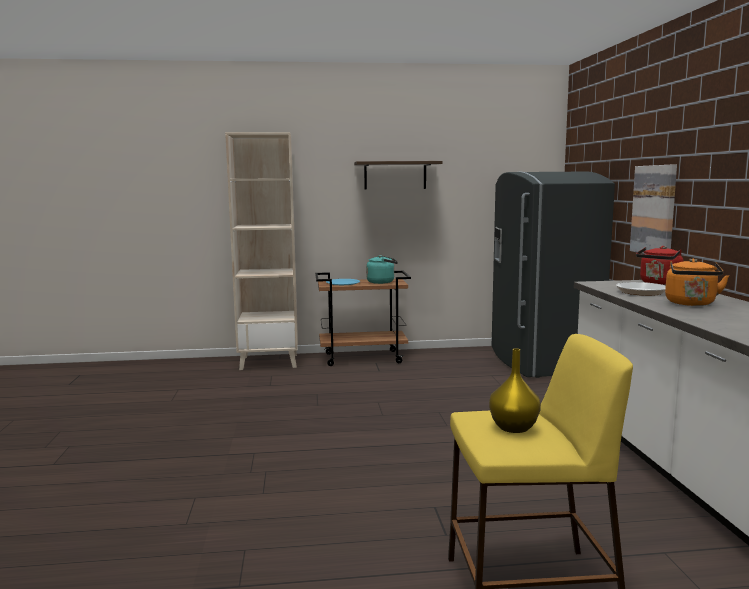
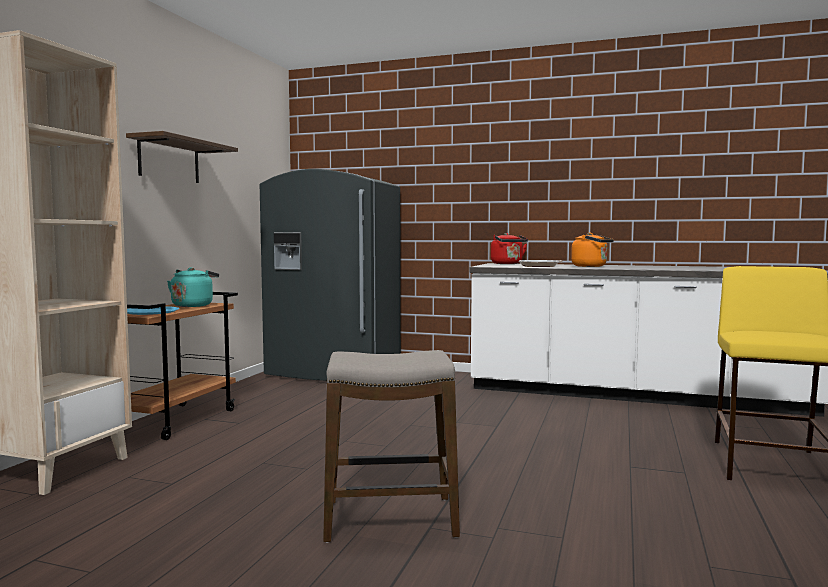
camera: 65 degrees left, 5 degrees down
(258, 441) = (390, 519): none -> stool
(514, 427) = (785, 333): yellow vase -> none
(654, 210) = (461, 208): picture -> none

